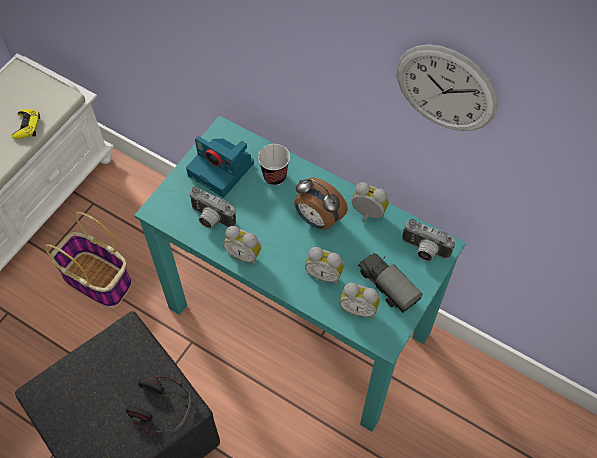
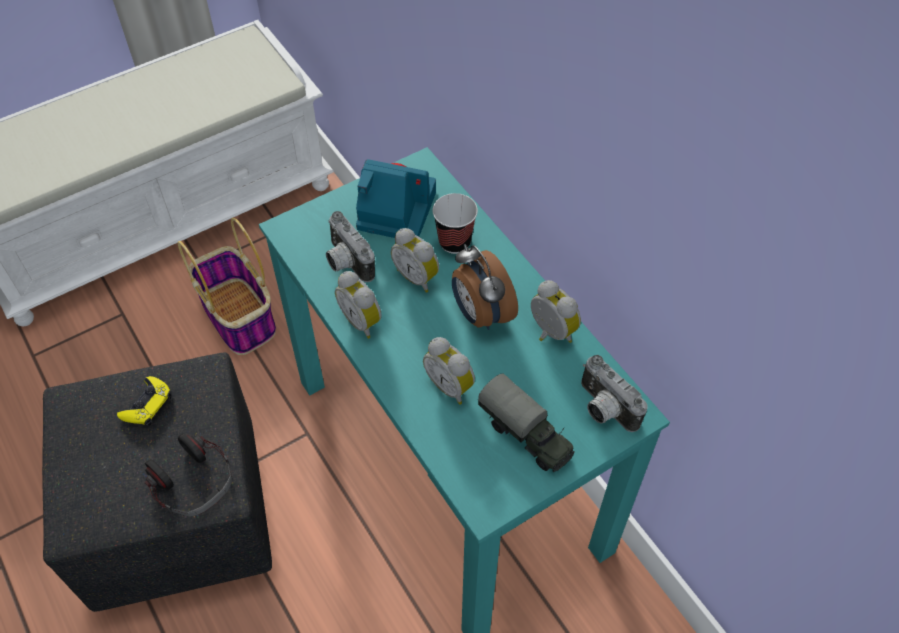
camera: 25 degrees right, 5 degrees down
(27, 126) = (222, 99): yellow game controller -> yellow game controller (147, 405)
(222, 169) = (394, 210): camera -> camera turned 135 degrees clockwise
(358, 308) = (472, 447): alarm clock -> alarm clock (418, 276)
(387, 286) = (526, 435): toy truck -> toy truck turned 150 degrees clockwise
(445, 89) = (675, 158): wall clock -> none

